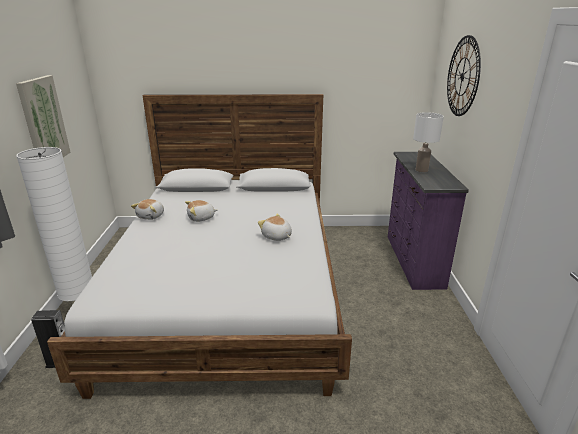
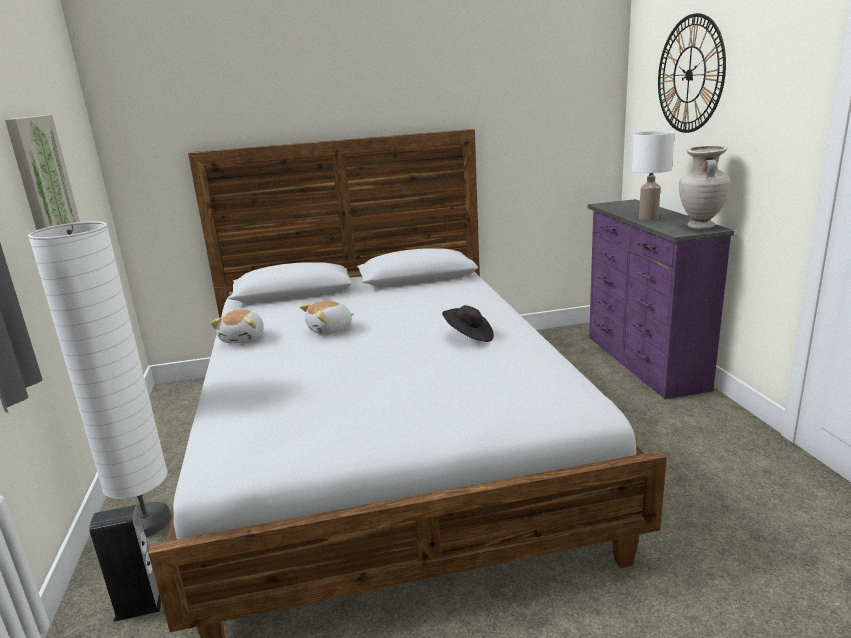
camera: 10 degrees left, 5 degrees down
(276, 237) = (469, 337): plush toy -> black hat
(448, 183) = (699, 227): none -> beige vase

